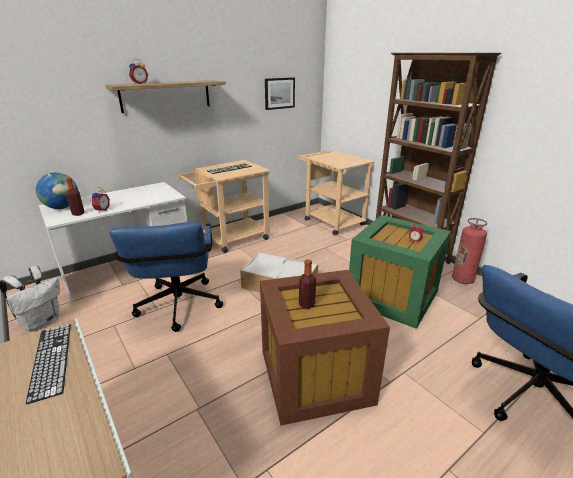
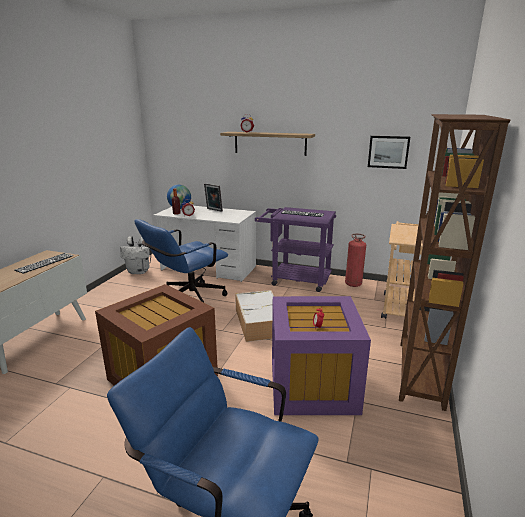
camera: 55 degrees right, 5 degrees down
(115, 195) = (213, 210): none -> picture frame
(230, 239) = (295, 279): beige cart -> purple cart
(306, 304) = (153, 308): bottle -> none
(394, 296) = (314, 386): green storage box -> purple storage box
(462, 280) = (419, 430): fire extinguisher -> fire extinguisher (353, 284)

